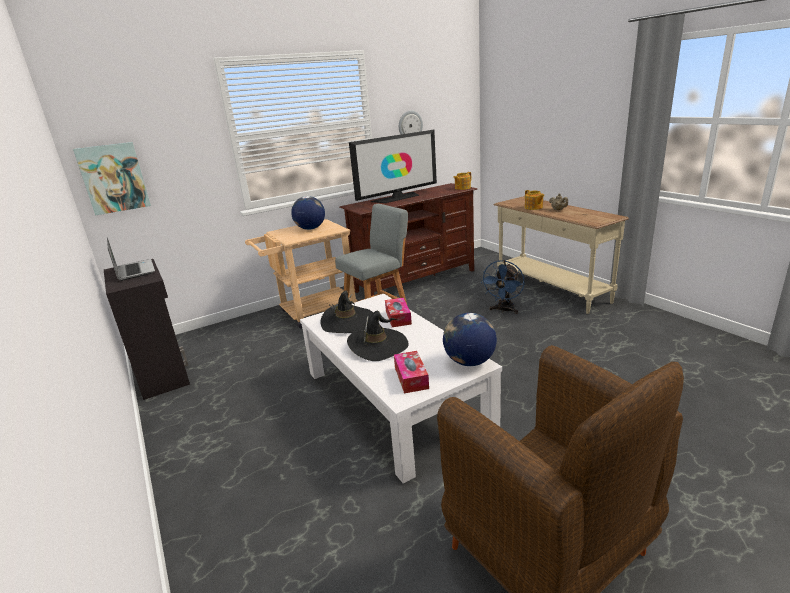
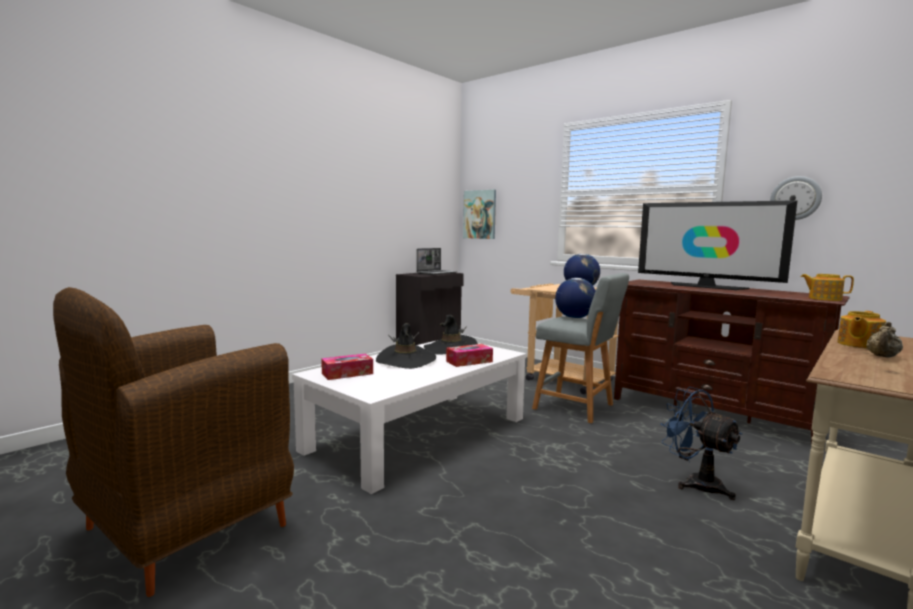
camera: 70 degrees right, 15 degrees down
(469, 362) = (378, 390): globe -> globe (574, 318)
(504, 310) = (696, 483): blue fan -> blue fan turned 45 degrees clockwise

